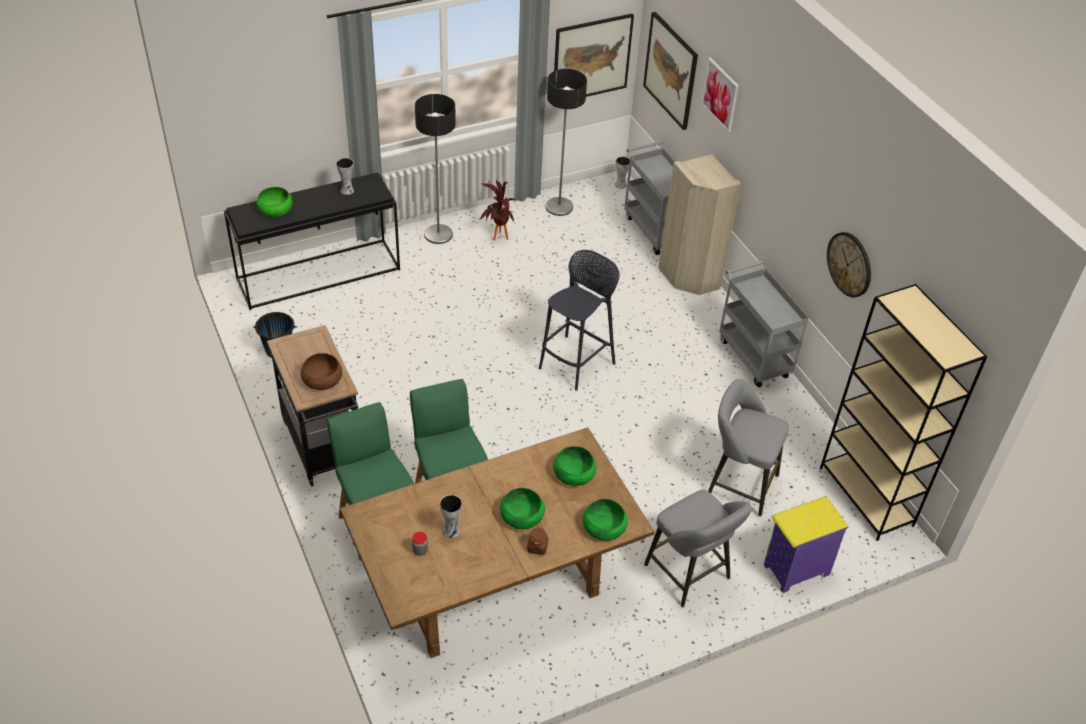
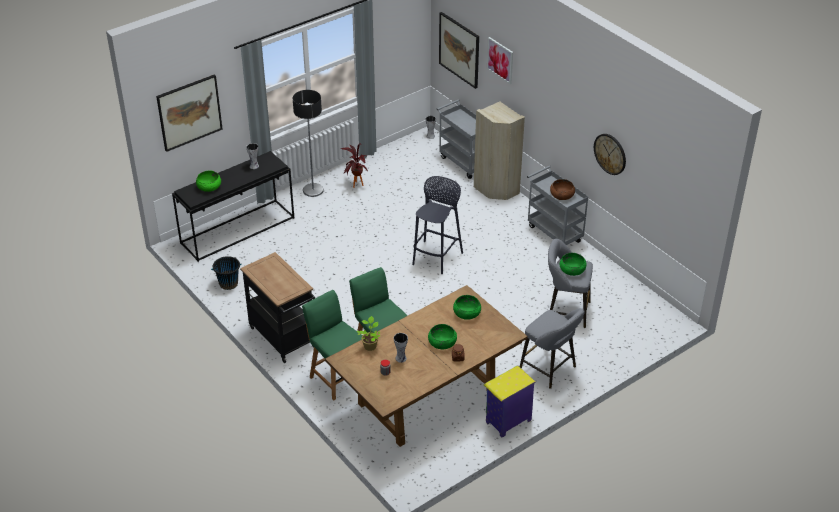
camera: 10 degrees left, 5 degrees down
(322, 379) = (286, 285): brown bowl -> brown bowl (562, 195)
(412, 500) = (370, 346): none -> potted plant
(559, 207) = (392, 158): floor lamp -> none
(591, 58) = (401, 49): picture -> picture (189, 112)
(604, 527) = (495, 339): green bowl -> green bowl (572, 269)
(793, 569) = (614, 354): nightstand -> nightstand (506, 421)
(866, 497) = (649, 304): beige bookcase -> none

